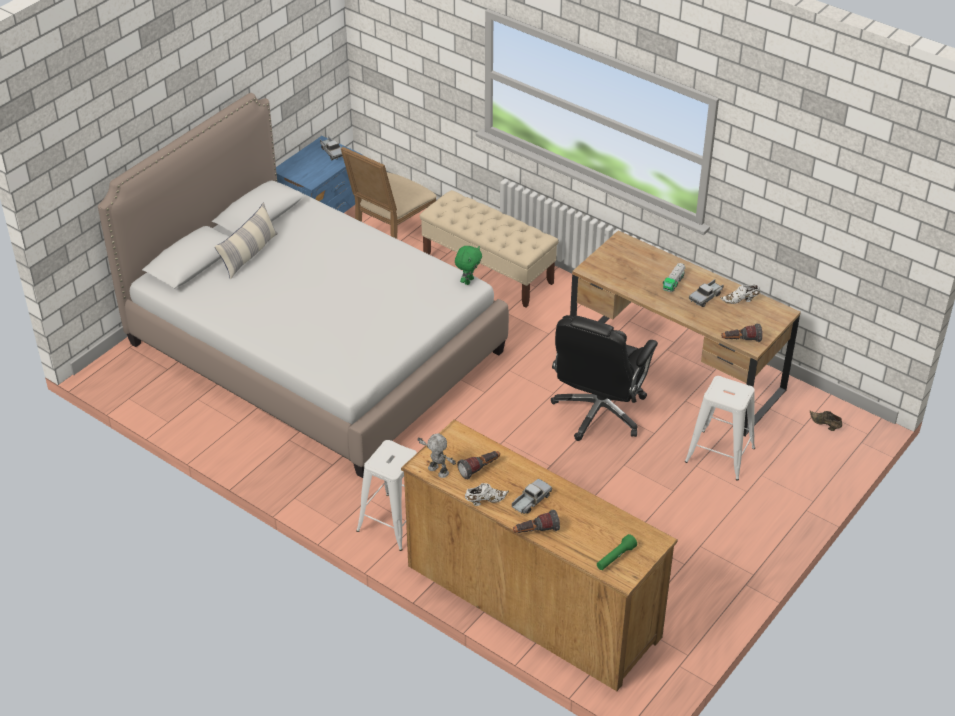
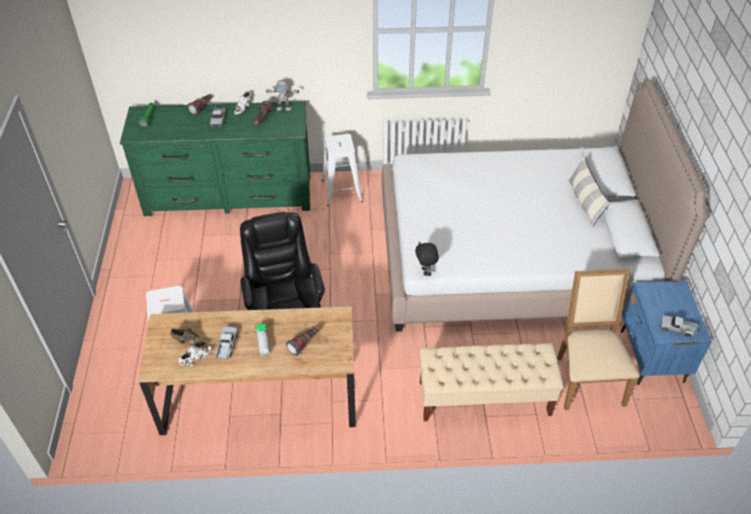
camera: 140 degrees right, 5 degrees up
(468, 281) = (426, 271): green plush toy -> black plush toy
(532, 601) = (229, 195): brown dresser -> green dresser
(740, 341) = (172, 320): flashlight -> flashlight (305, 344)
(825, 425) = (111, 420): brown shoe -> brown shoe (189, 342)

